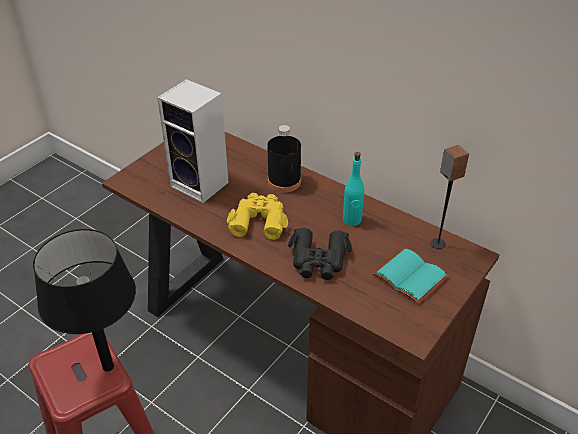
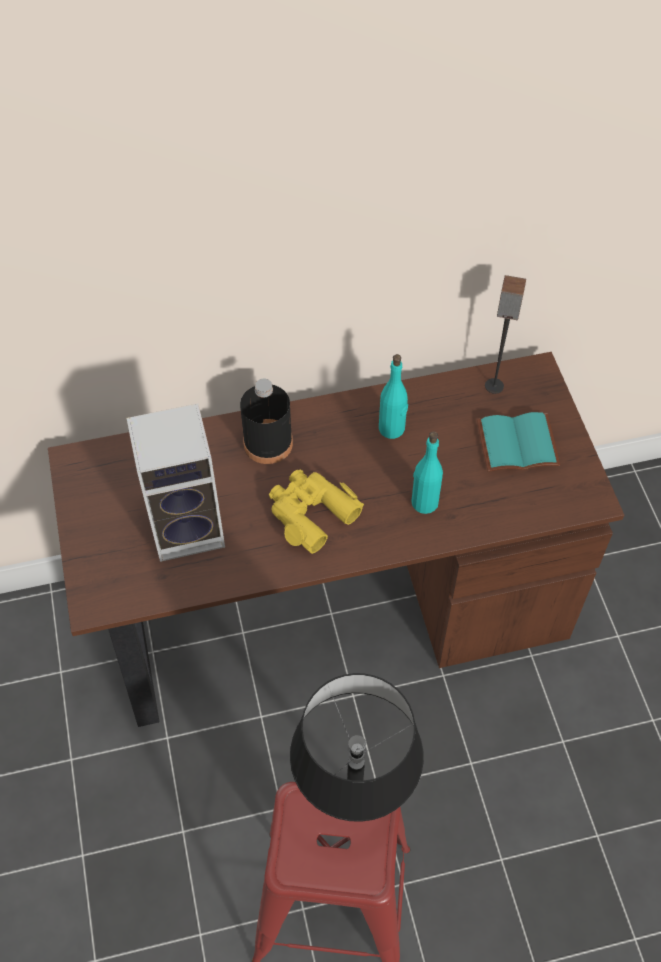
camera: 50 degrees left, 15 degrees up
(318, 260) = (424, 502): black binoculars -> turquoise bottle

